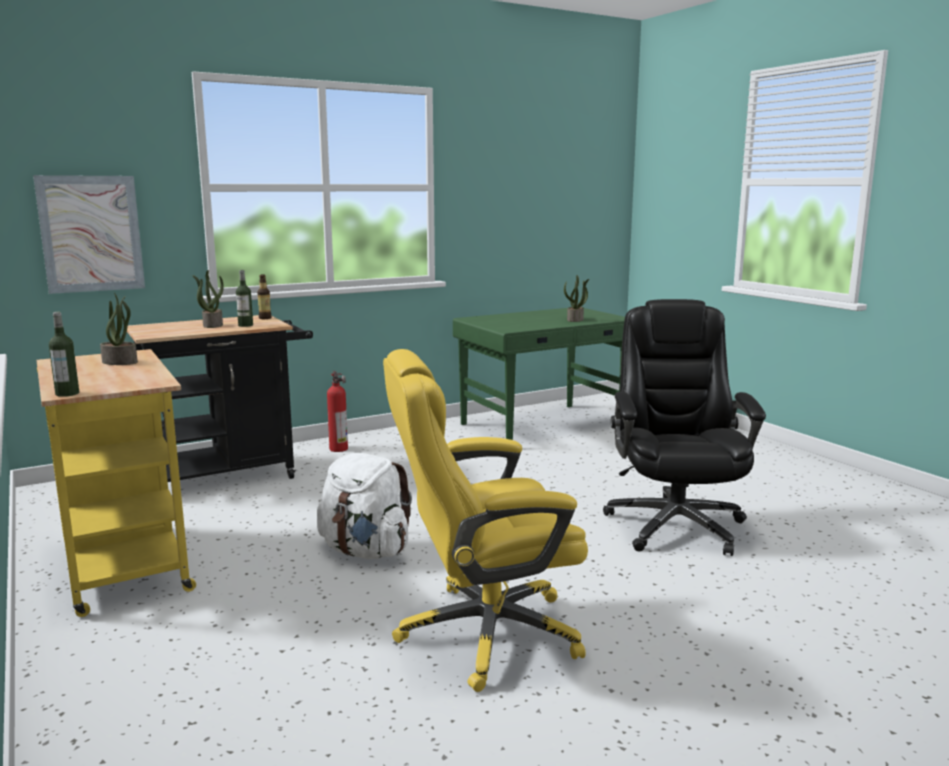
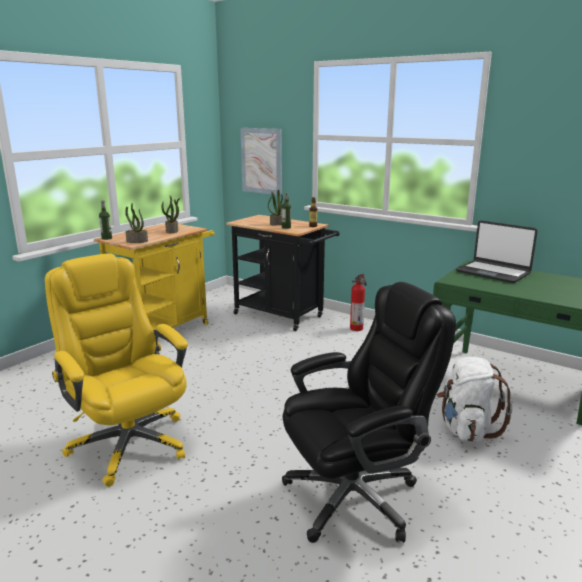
camera: 65 degrees right, 5 degrees up
(365, 551) = (213, 379): white backpack -> white backpack (466, 429)
(503, 319) = (493, 272): none -> laptop
(575, 320) = (546, 293): potted plant -> potted plant (136, 241)

